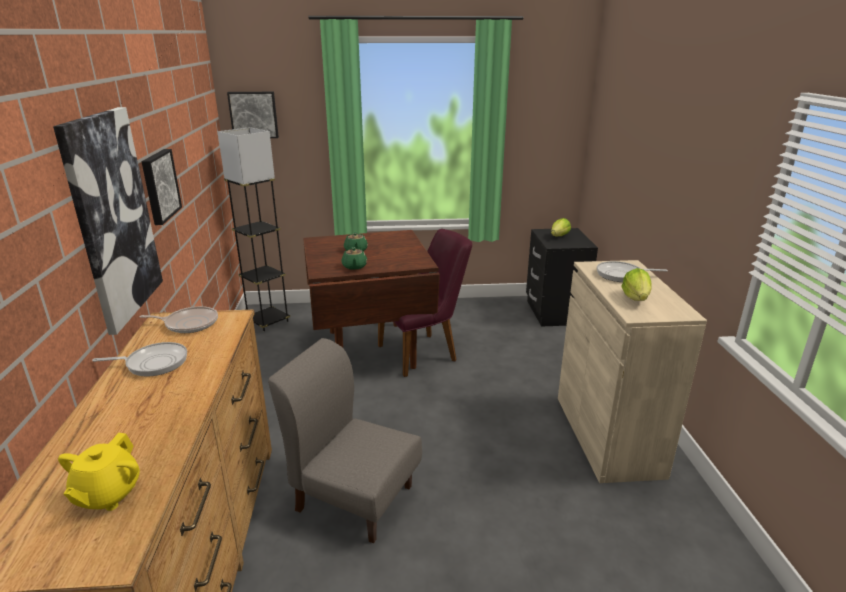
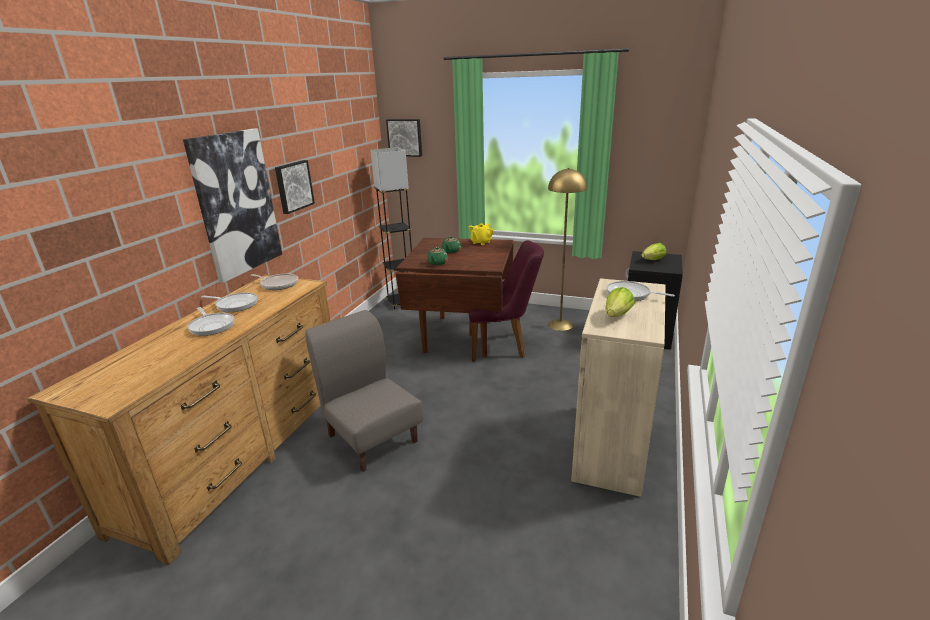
camera: 25 degrees right, 0 degrees up
(107, 495) = (141, 371): yellow teapot -> yellow teapot (481, 242)
(150, 400) = (212, 326): none -> frying pan
(467, 317) = (560, 325): none -> yellow floor lamp

